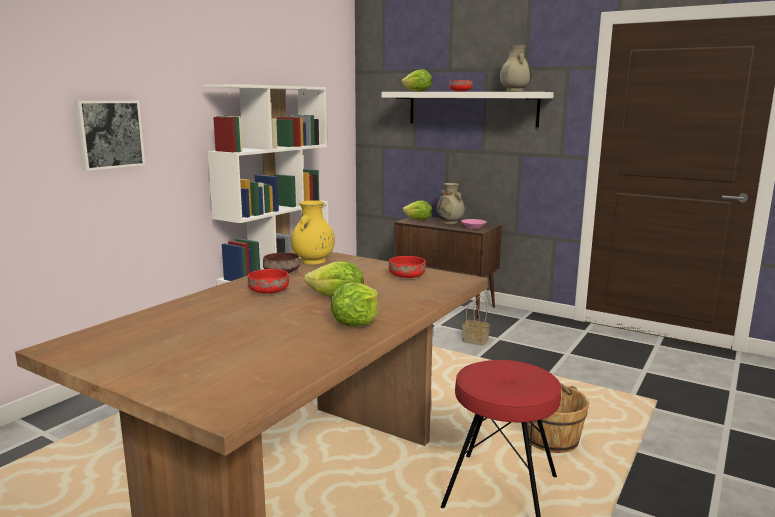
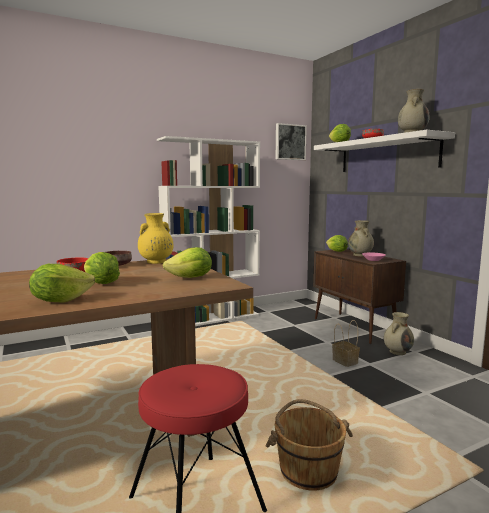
camera: 30 degrees right, 5 degrees down
(109, 134) = (80, 170): picture -> picture (290, 142)
(408, 276) = (191, 278): red bowl -> lettuce
(509, 321) = (397, 352): none -> beige vase

